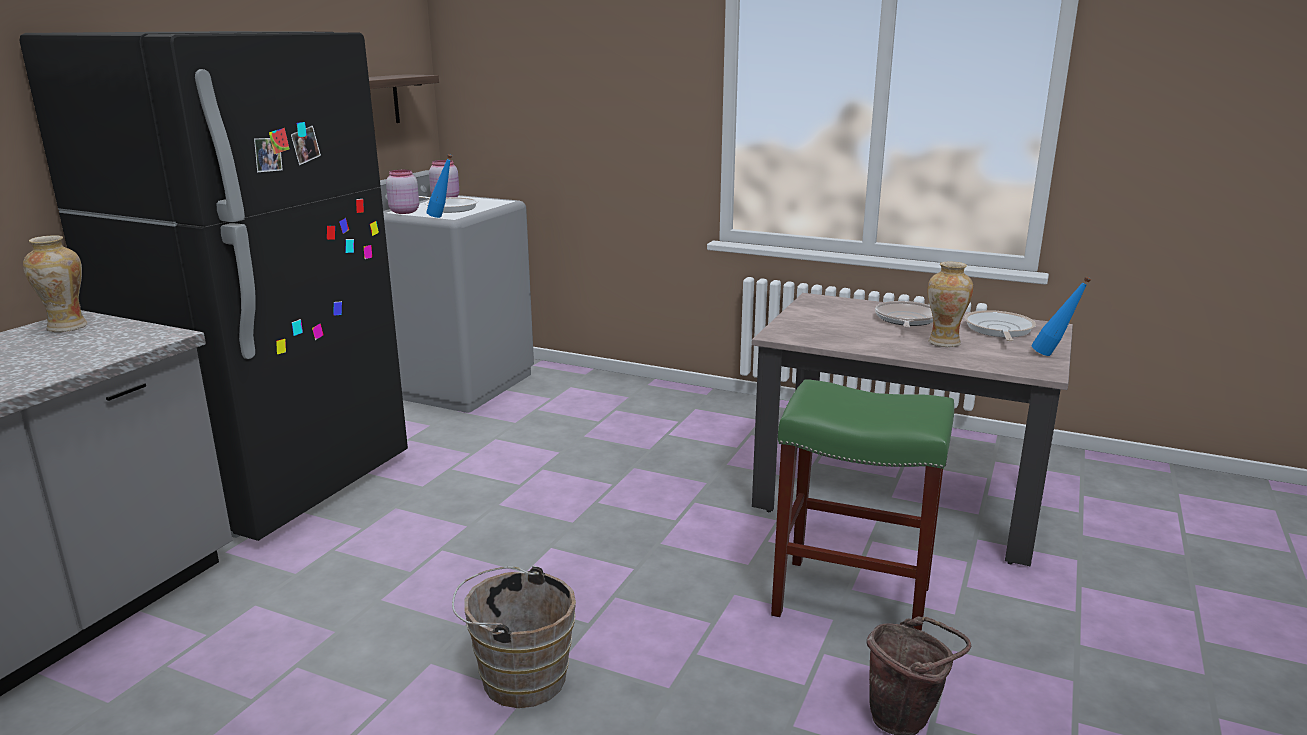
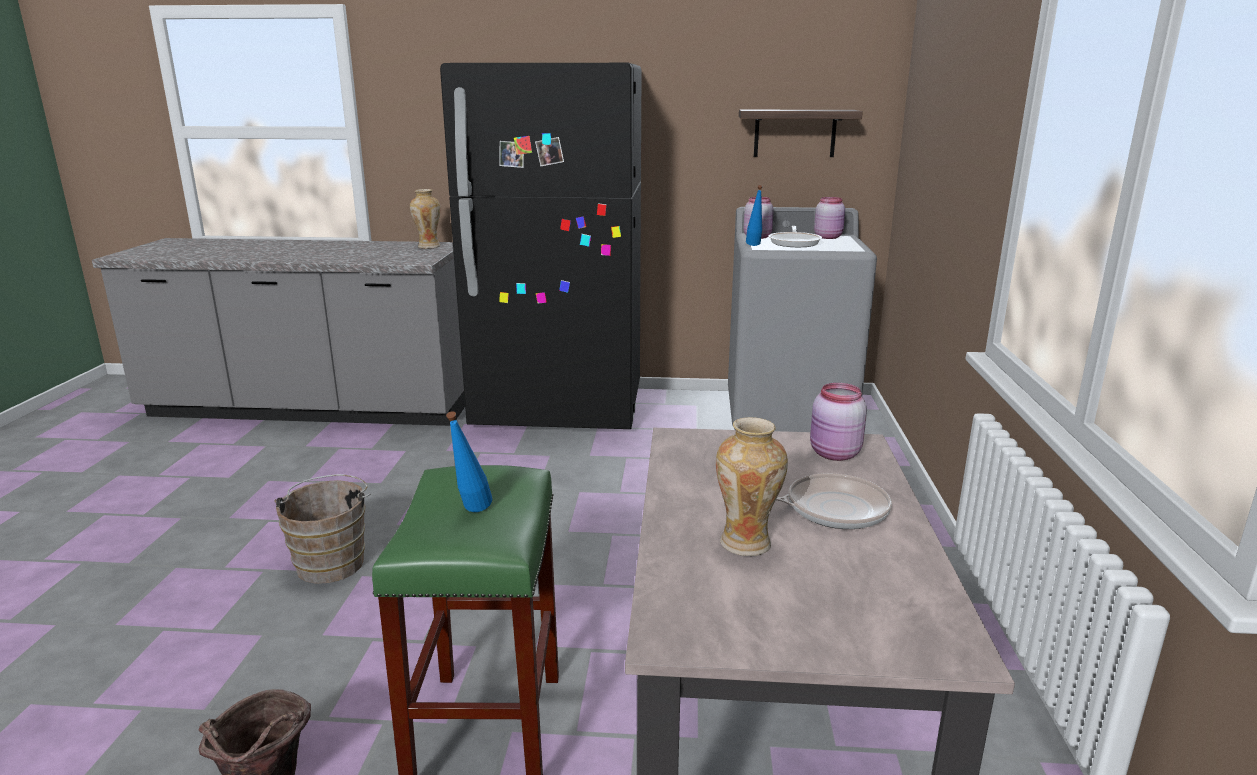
camera: 70 degrees right, 0 degrees up
(829, 306) = (834, 454): none -> pink jar
(998, 330) = (866, 591): frying pan -> none
(1053, 355) = (765, 649): blue bottle -> blue bottle (471, 514)

